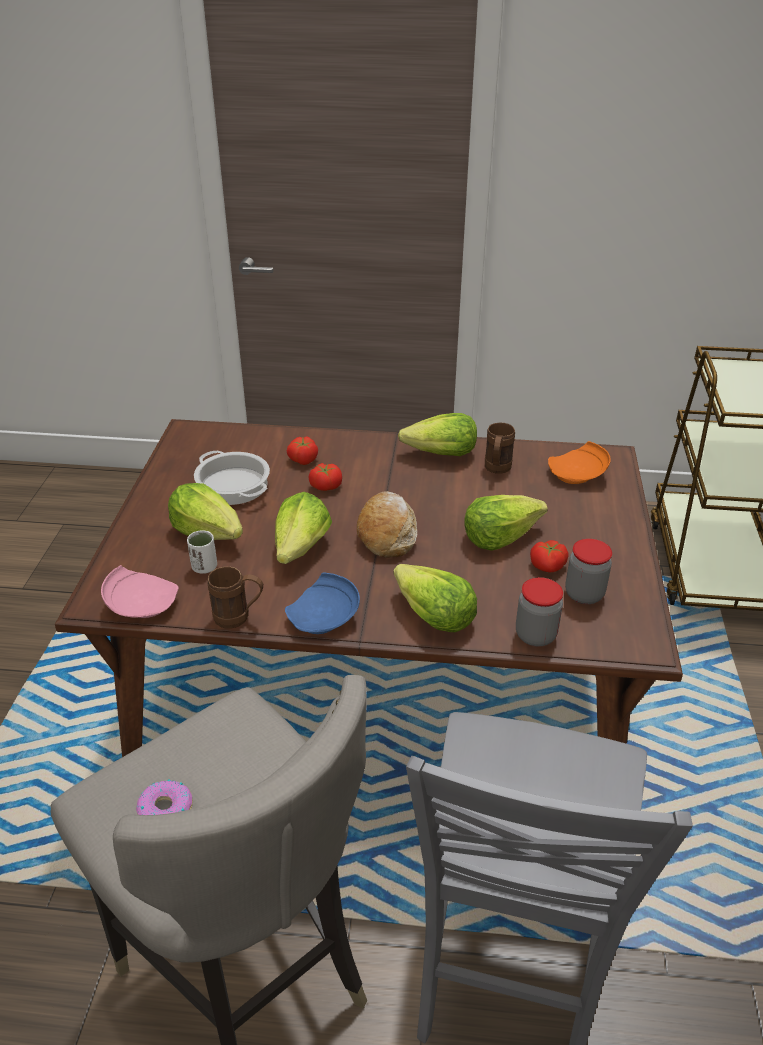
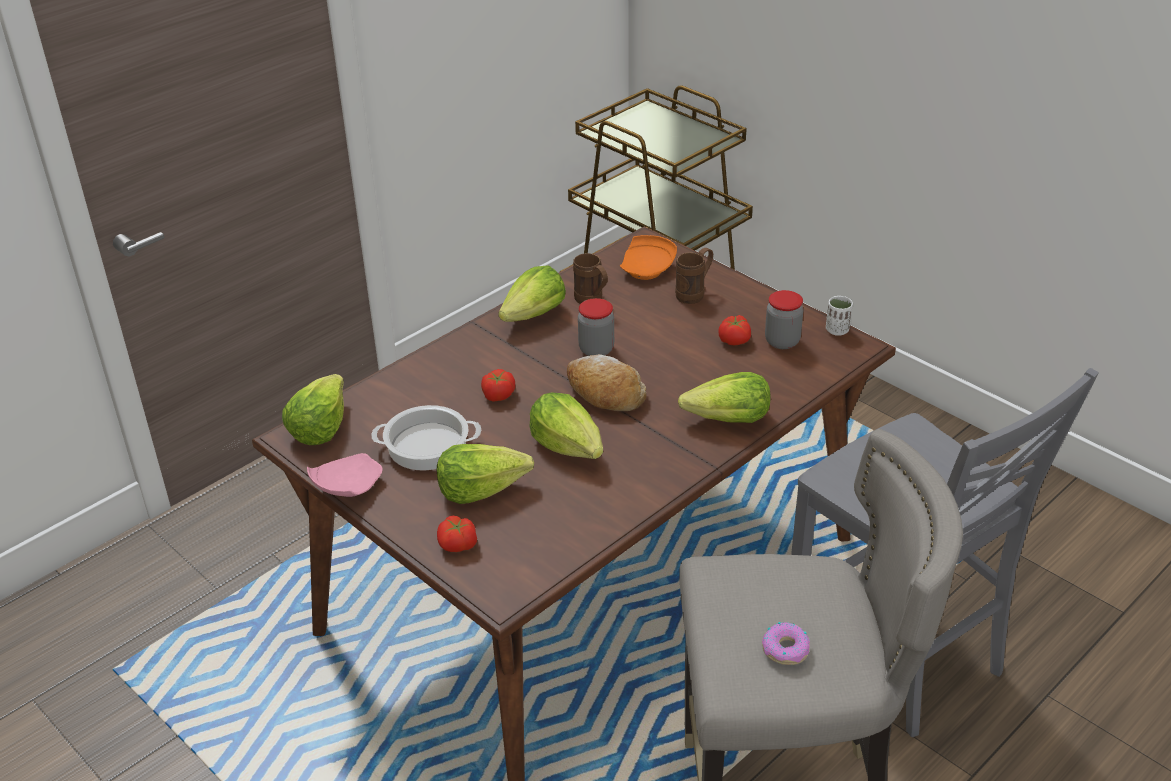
camera: 50 degrees left, 0 degrees up
(141, 604) = (537, 567): pink plate -> pink plate (346, 487)
(204, 567) = (529, 511): white cup -> white cup (837, 330)
(239, 618) = (620, 518): brown mug -> brown mug (695, 293)
(302, 460) = (441, 389): tomato -> tomato (457, 545)
(324, 617) = (671, 473): blue plate -> none
(499, 536) = (675, 343): lettuce -> lettuce (319, 427)
(535, 635) = (799, 385): jar -> jar (596, 349)

